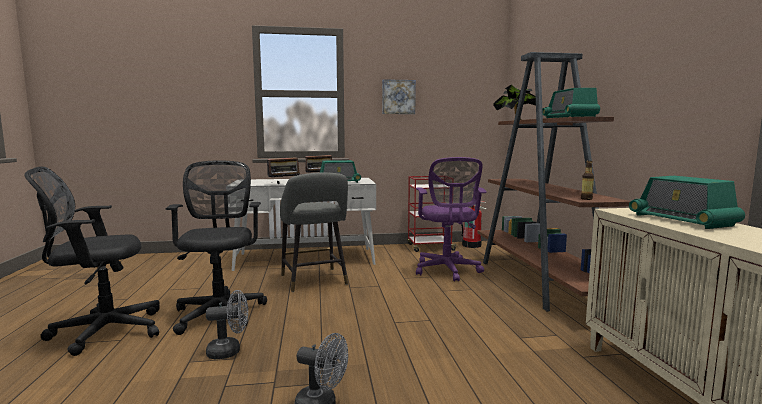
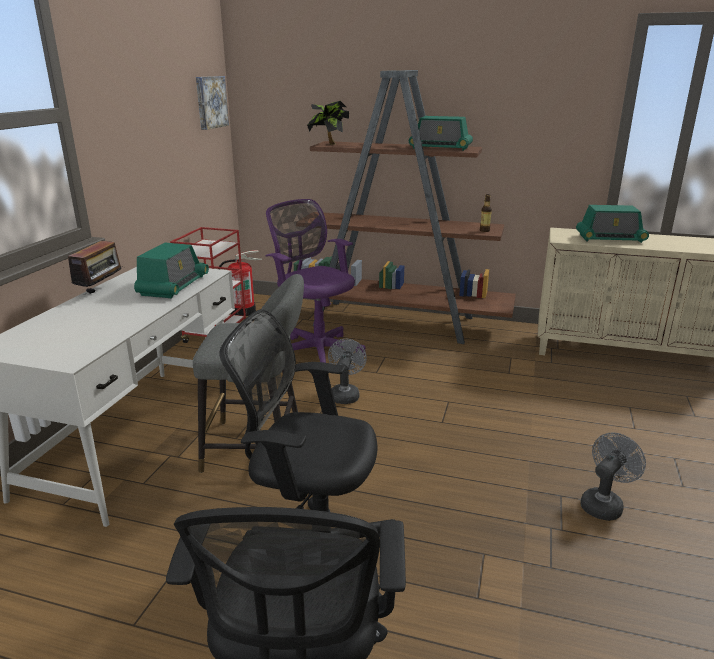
camera: 65 degrees left, 15 degrees up
(229, 351) = (461, 556): grey fan -> grey fan (345, 394)
(284, 184) = (134, 323): radio -> none
(398, 97) = (135, 110): picture -> picture (210, 102)
(447, 271) = (317, 351): purple office chair -> purple office chair turned 150 degrees counterclockwise

